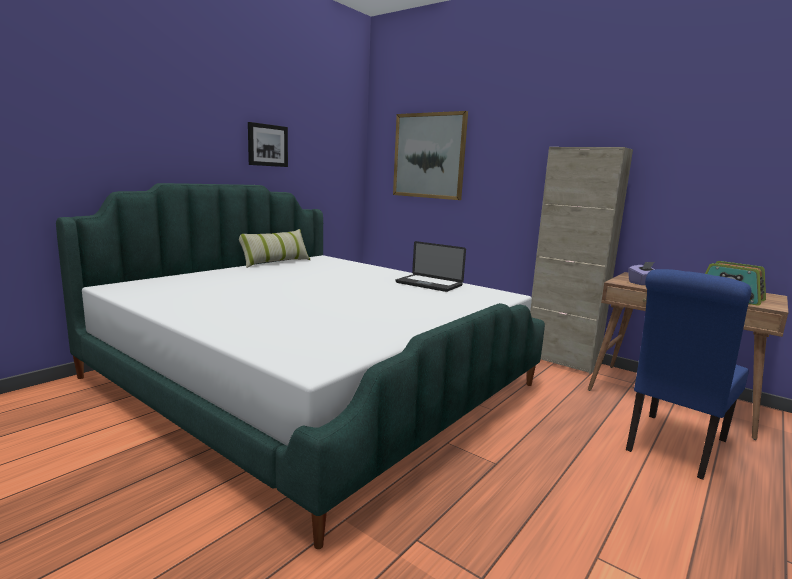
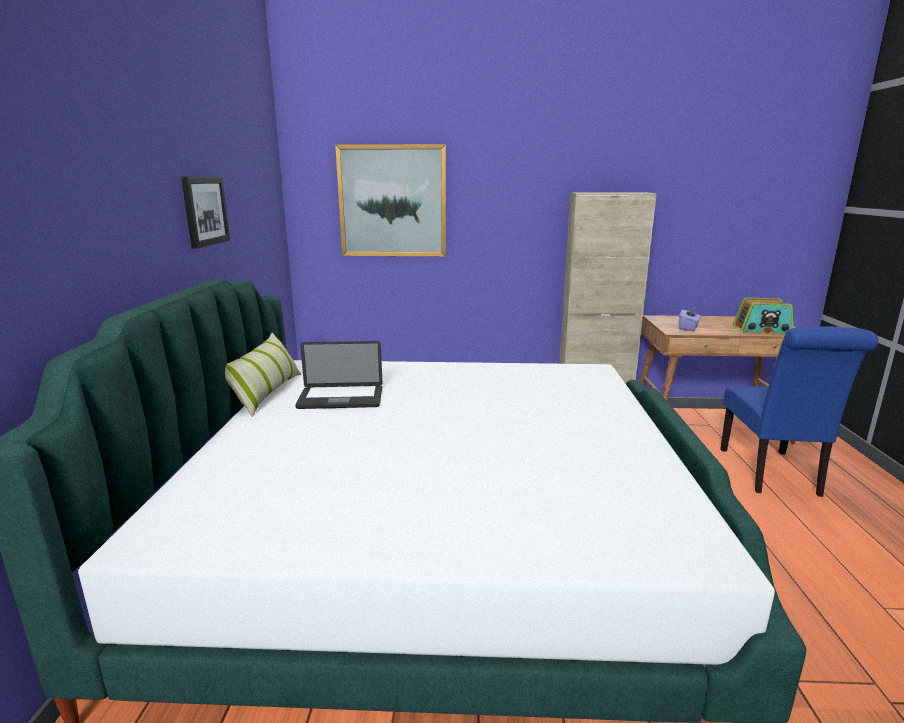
camera: 35 degrees left, 5 degrees up
(429, 284) = (508, 376): laptop -> laptop (340, 399)

